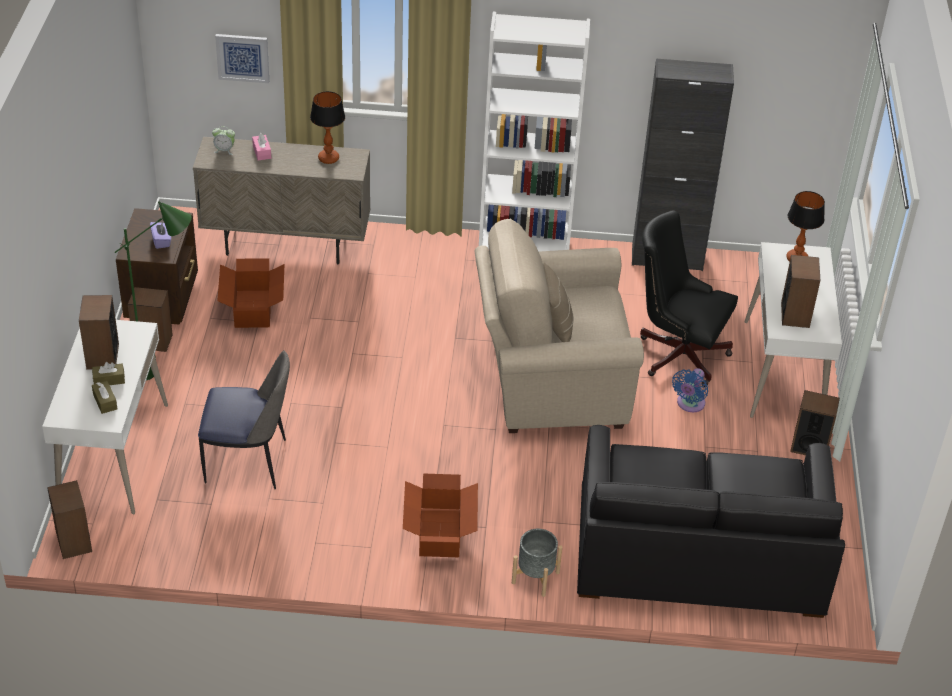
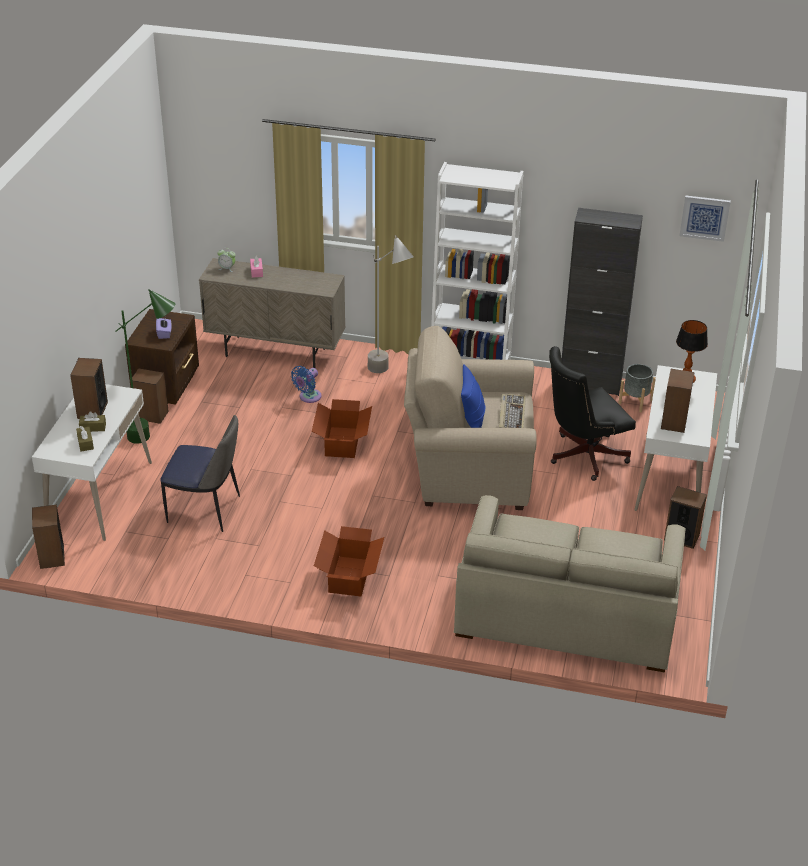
camera: 10 degrees right, 5 degrees down
(242, 57) = (246, 194): picture -> picture (704, 217)
(253, 308) = (238, 397): cardboard box -> cardboard box (343, 442)
(329, 158) = (309, 279): table lamp -> none
(429, 265) = (388, 375): none -> grey floor lamp
(535, 577) = (422, 618): grey planter -> grey planter (635, 402)
(555, 326) = (470, 418): beige pillow -> blue pillow
(601, 316) = (511, 414): none -> keyboard
(677, 353) = (582, 456): black office chair -> black office chair turned 60 degrees counterclockwise
(689, 404) = (584, 496): blue fan -> blue fan (308, 397)
(698, 552) = (566, 611): black sofa -> beige sofa

